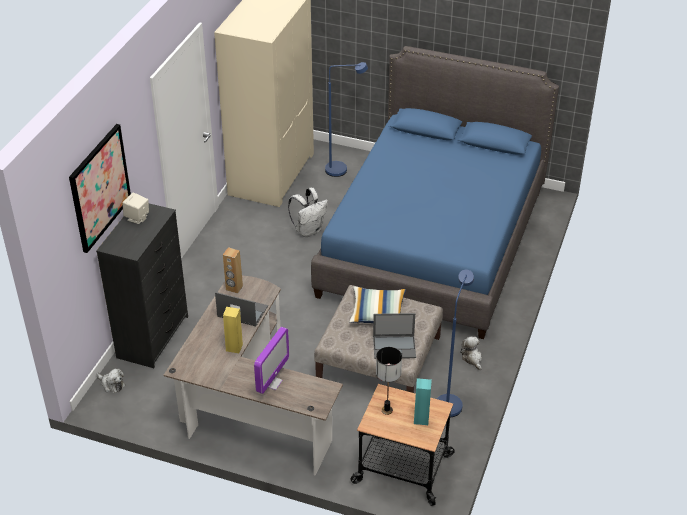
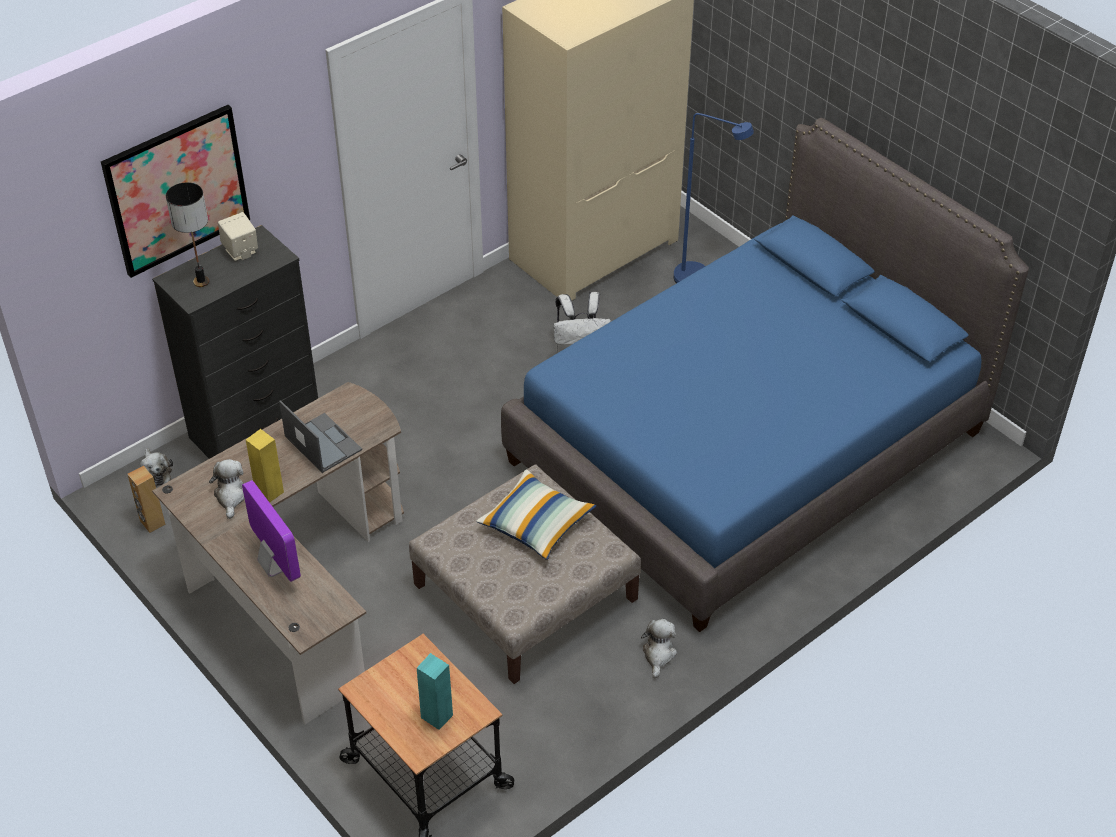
camera: 30 degrees right, 5 degrees up
(214, 359) = (231, 496): none -> plush toy
(234, 288) = (340, 404): brown speaker -> brown speaker (152, 523)
(271, 382) = (275, 565): monitor -> monitor turned 90 degrees counterclockwise
(387, 410) = (402, 679): table lamp -> table lamp (202, 281)
(395, 347) = (517, 587): laptop -> none
(450, 401) = (574, 705): blue floor lamp -> none

